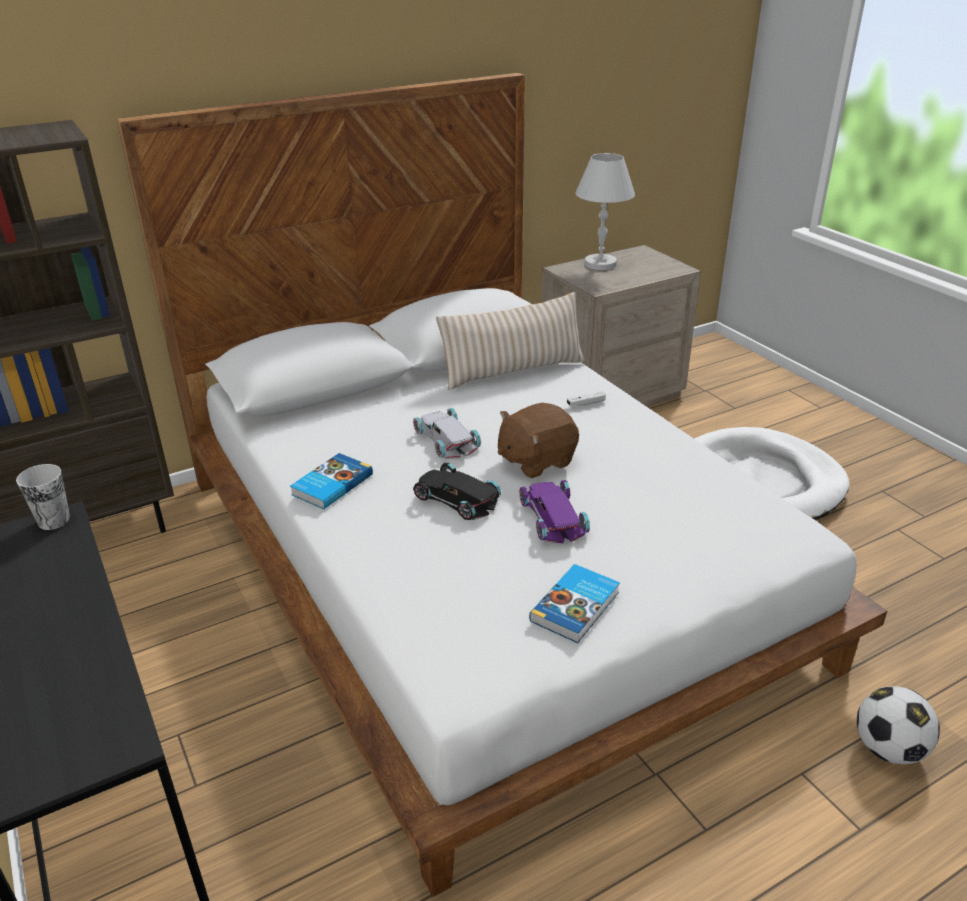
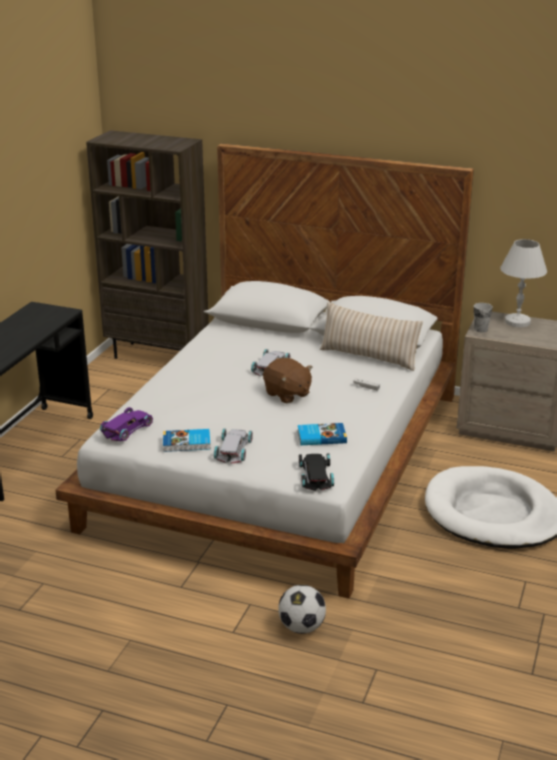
camera: 50 degrees right, 5 degrees down
(54, 520) = (64, 311): cup -> cup (480, 329)
(331, 484) = (196, 359): book -> book (321, 436)
(457, 497) = (225, 387): black toy car -> black toy car (316, 475)
(535, 460) = (287, 394): brown plush toy -> brown plush toy turned 150 degrees counterclockwise
(554, 516) = (245, 414): purple toy car -> purple toy car (128, 428)
(639, 570) = (234, 449): none -> white toy car

